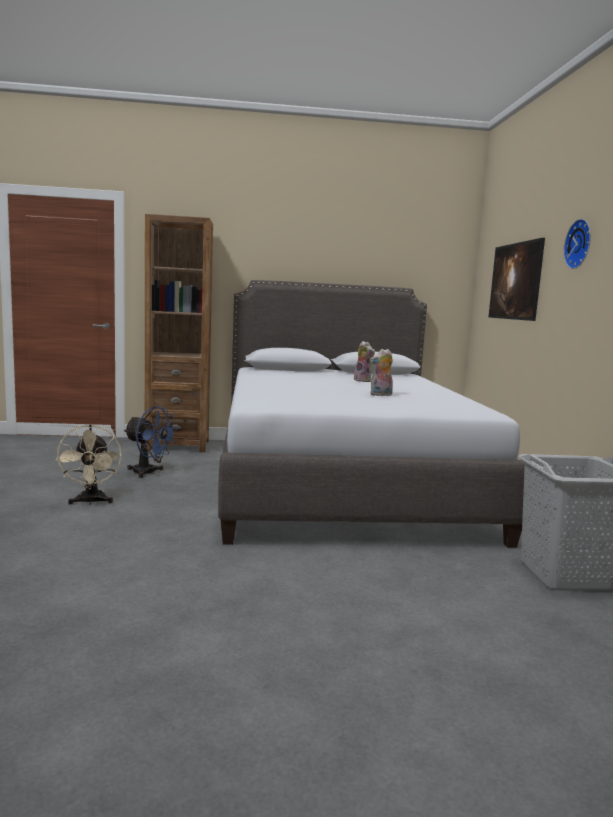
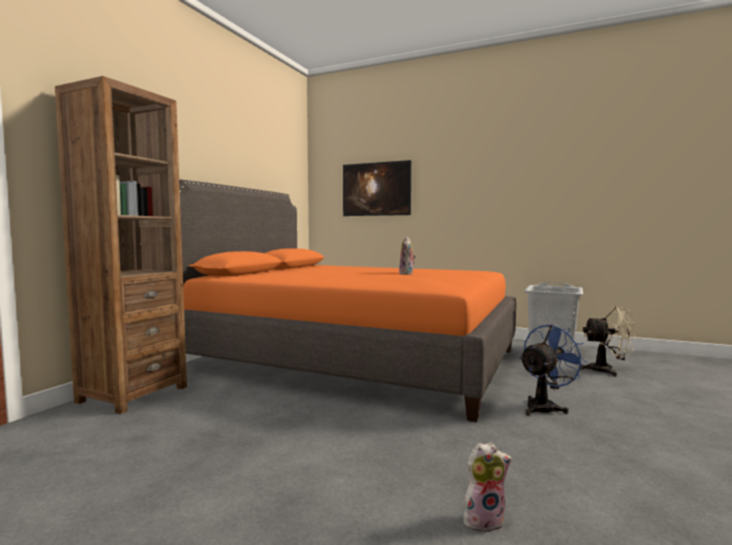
camera: 60 degrees left, 5 degrees down
(91, 502) = (296, 471): beige fan -> beige fan (607, 371)
(149, 473) = (222, 423): blue fan -> blue fan (545, 407)
(340, 481) = (352, 360): grey bed -> orange bed
(364, 380) = (334, 270): plush toy -> plush toy (484, 520)
(580, 244) = (455, 165): wall clock -> none

